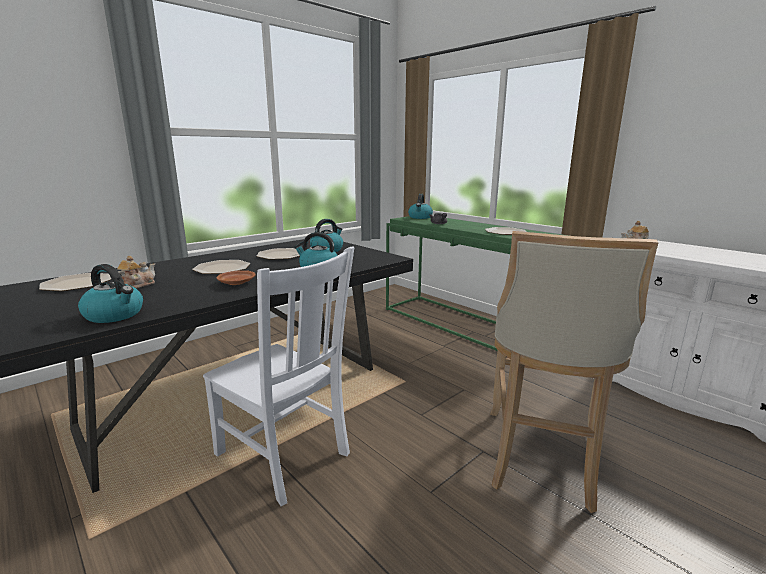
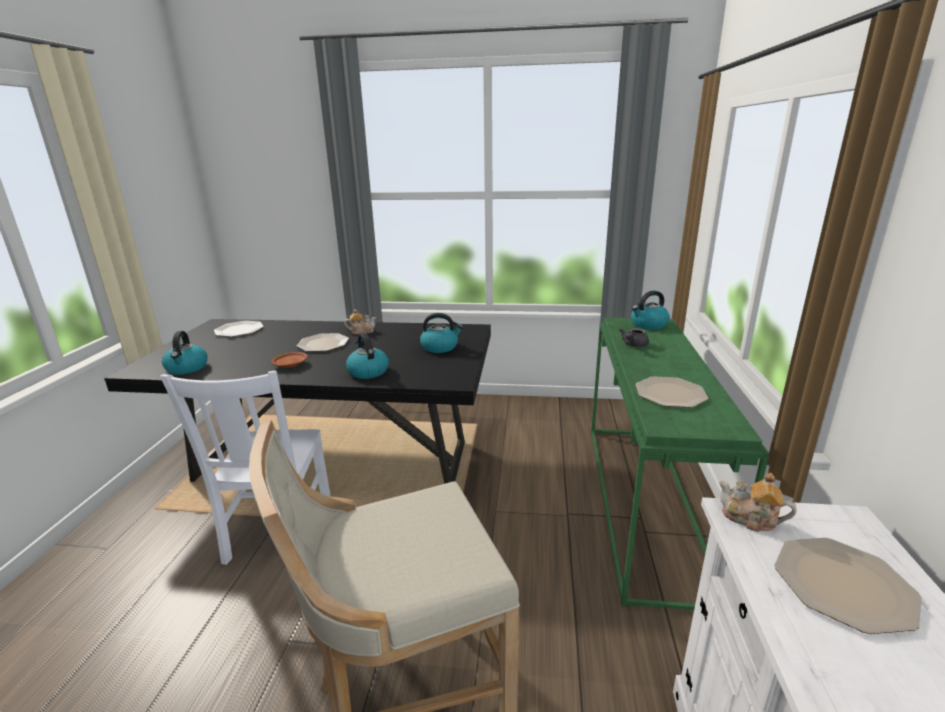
camera: 50 degrees right, 5 degrees up
(137, 285) = (252, 343): teapot -> teapot (361, 331)
(281, 255) = (392, 341): plate -> plate (845, 584)

